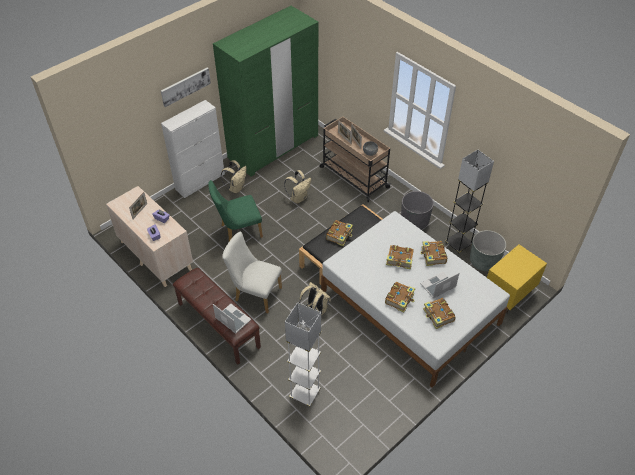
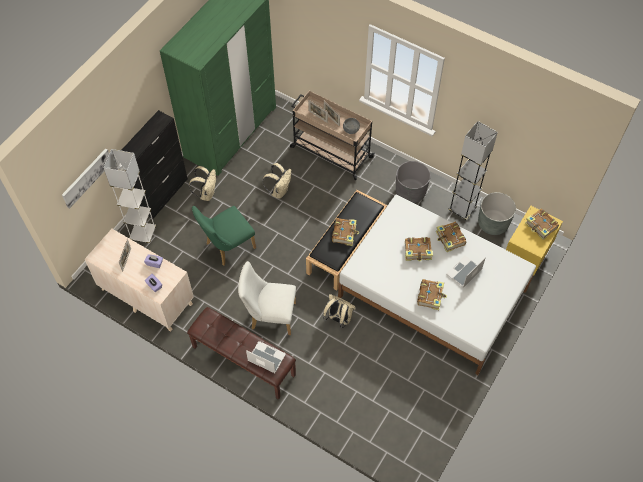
camera: 15 degrees left, 10 degrees up
(185, 86) = (137, 104): picture -> picture (86, 177)
(200, 181) = (163, 194): white cabinet -> black cabinet
(305, 394) = (356, 413): white floor lamp -> white floor lamp (143, 234)
(438, 316) = (473, 306): book -> book (541, 226)

